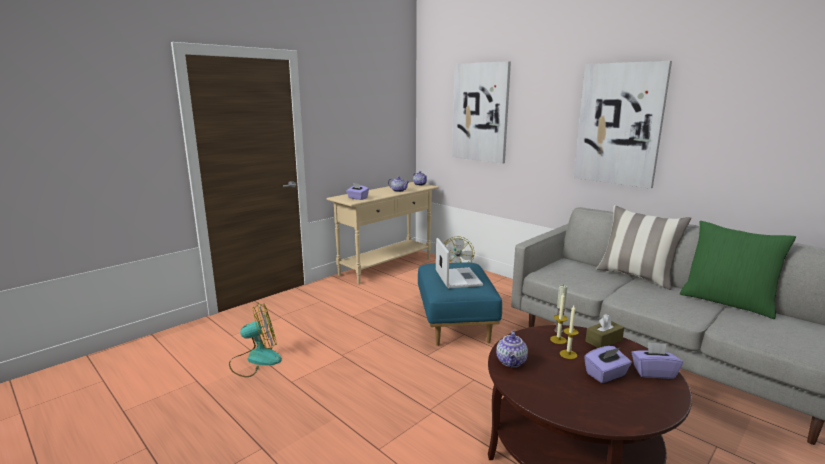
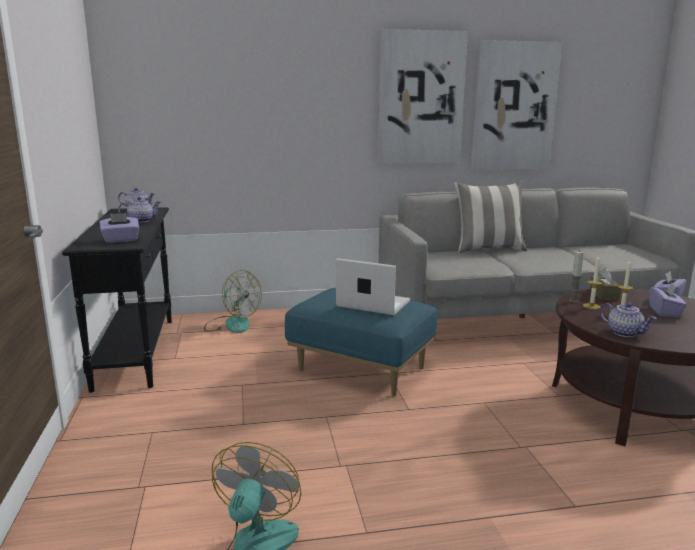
camera: 55 degrees left, 0 degrees up
(386, 266) = (136, 352): beige console table -> black console table
(480, 112) = (231, 90): picture -> picture (514, 107)
(727, 302) = (564, 247): green pillow -> none

